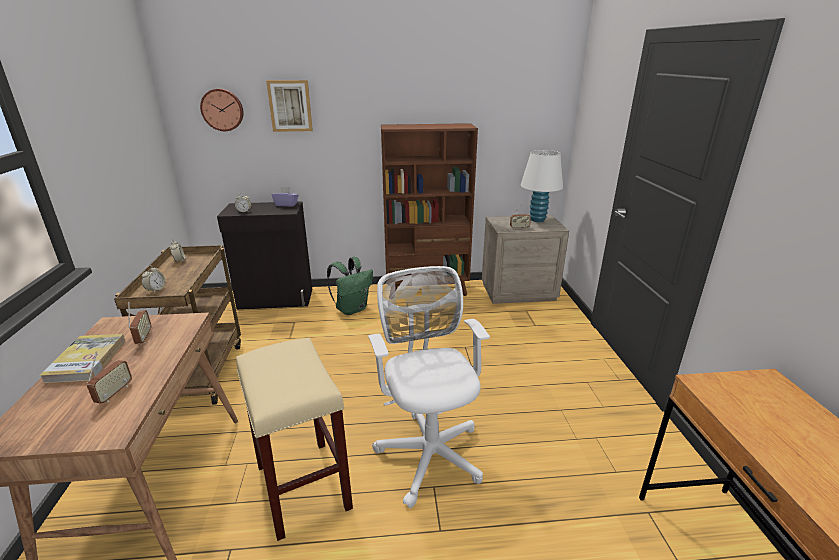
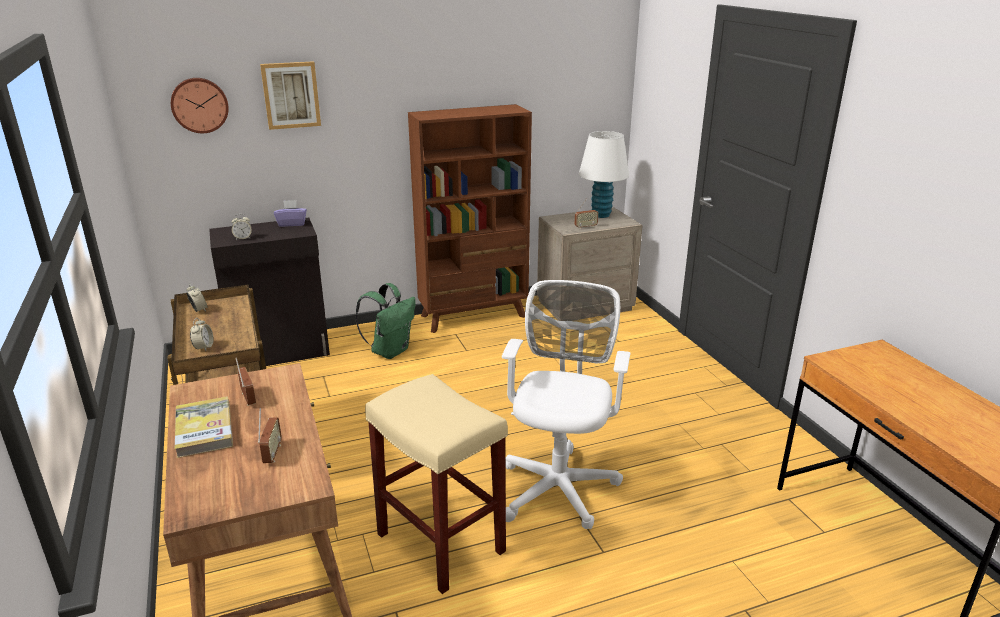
camera: 15 degrees left, 0 degrees up
(429, 450) = (559, 485): white office chair -> white office chair turned 45 degrees clockwise

